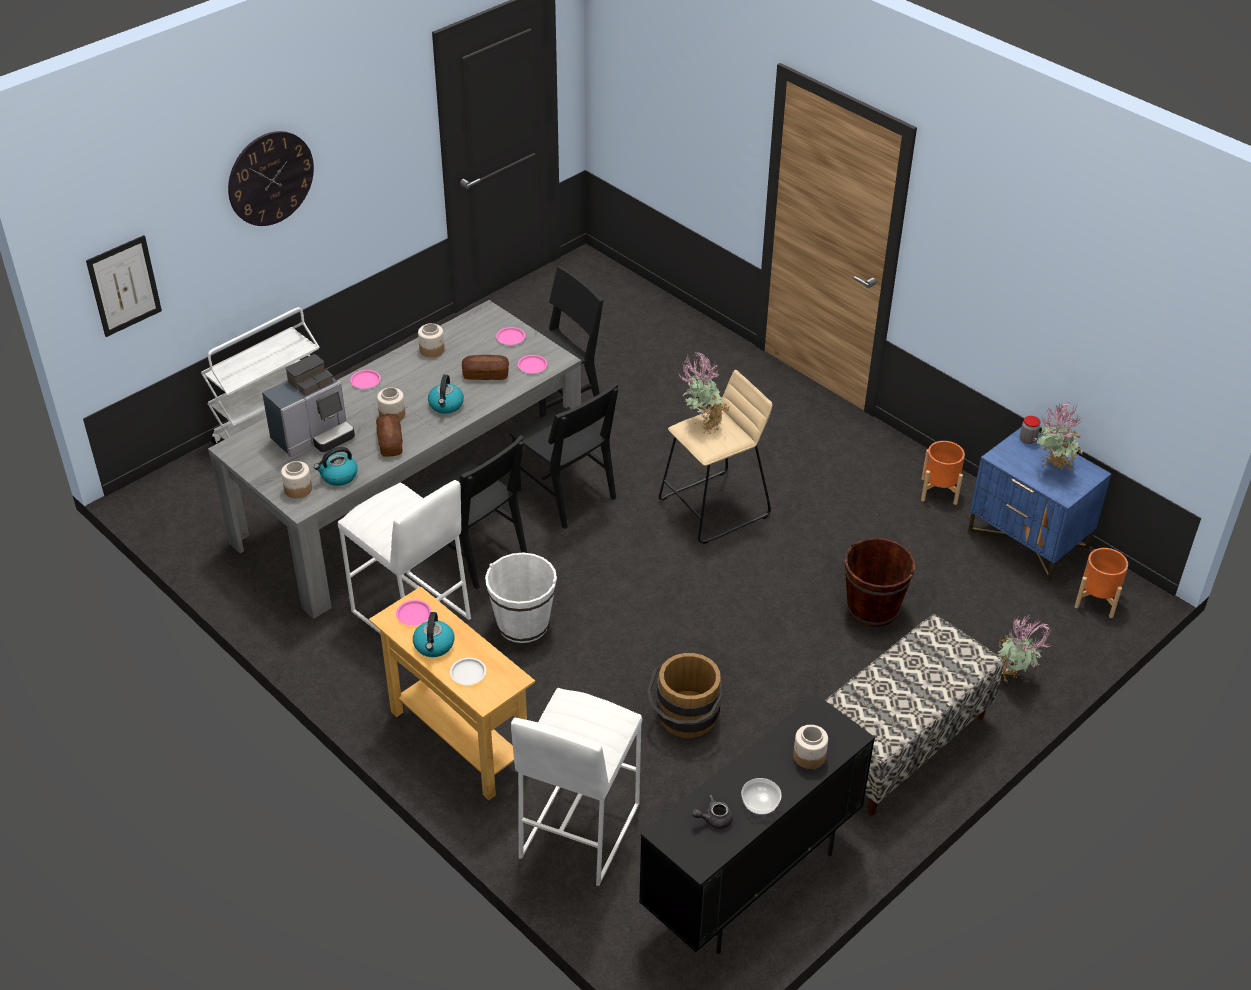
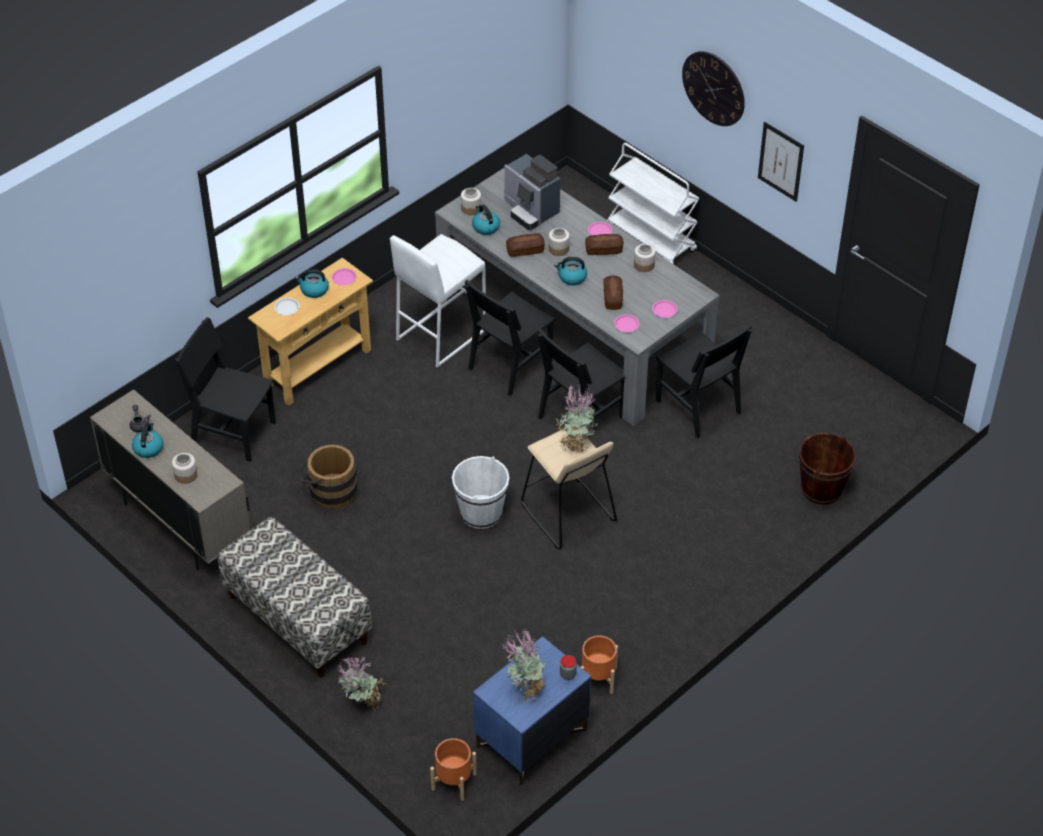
camera: 90 degrees right, 5 degrees up
(124, 286) = (608, 54): picture -> picture (781, 161)
(400, 379) = (604, 250): none -> bread
(523, 624) = (430, 397): white bucket -> white bucket (481, 513)
(578, 831) = (233, 432): white stool -> black chair
(750, 883) = (179, 523): black cabinet -> beige cabinet
(760, 804) = (148, 448): bowl -> kettle
(872, 608) = (444, 614): brown bucket -> brown bucket (821, 489)

